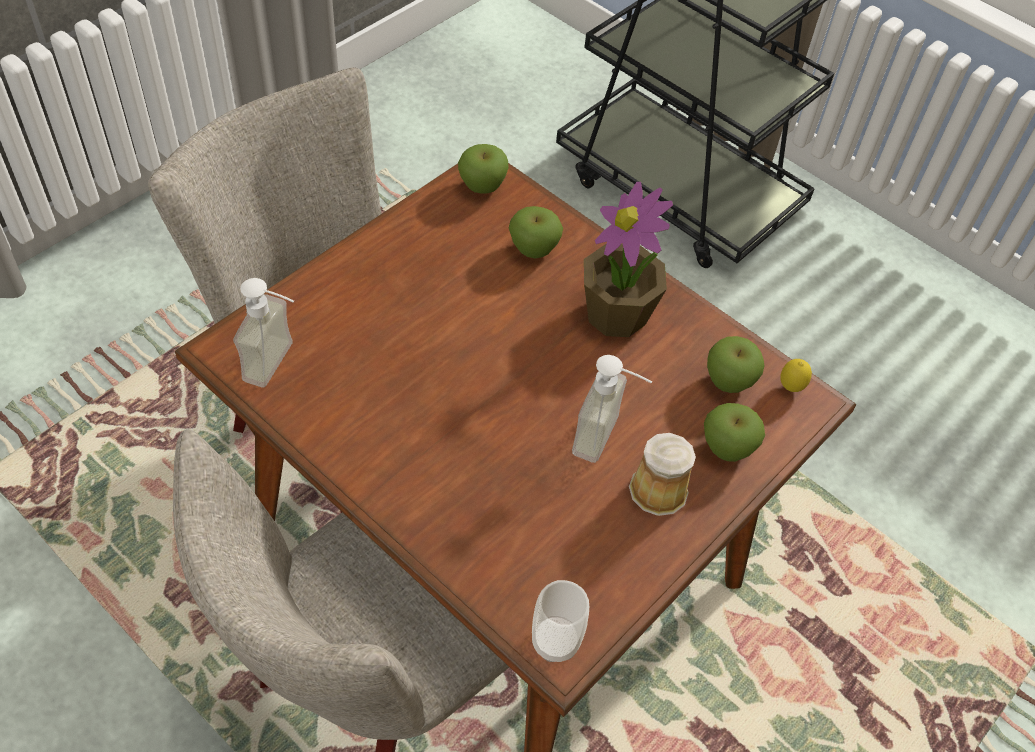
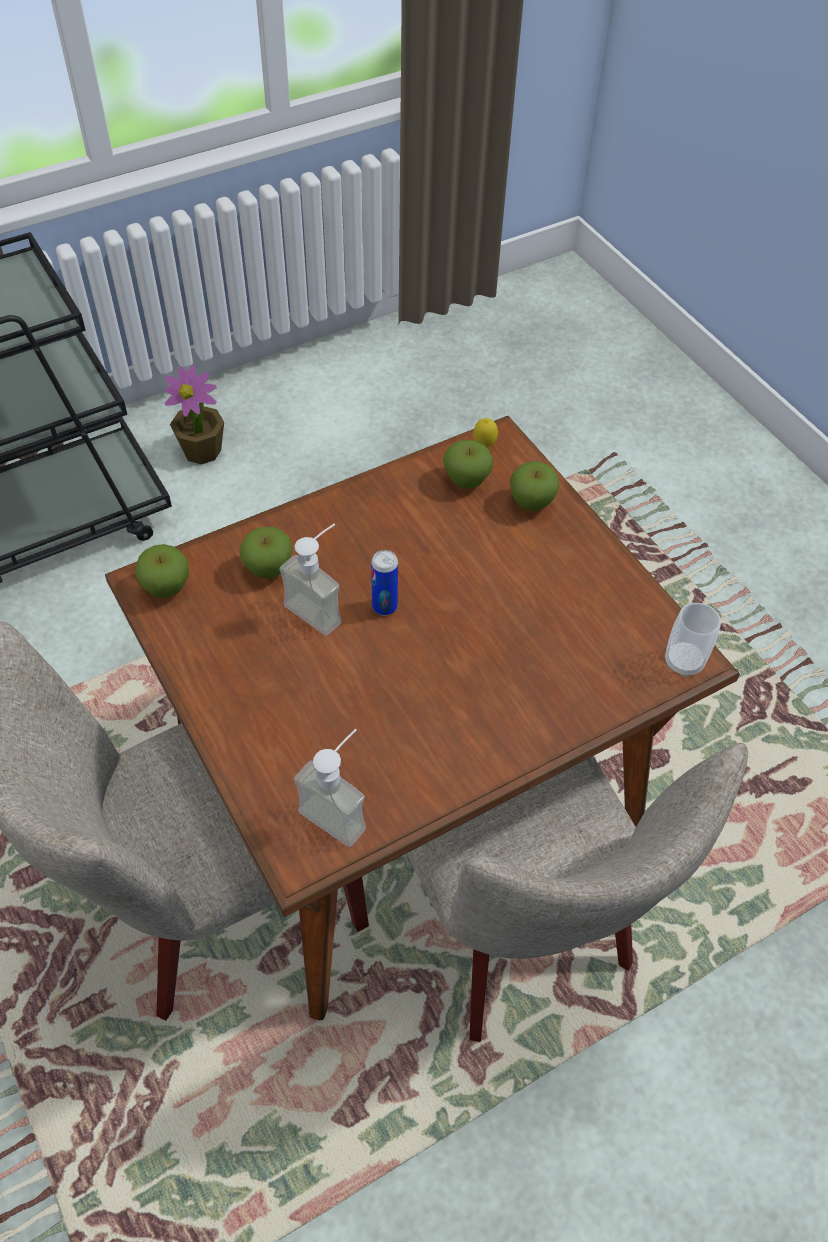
camera: 70 degrees left, 0 degrees up
(524, 347) = (384, 606): none -> can
(608, 440) = (502, 575): soap dispenser -> soap dispenser (321, 607)
(617, 315) = (370, 531): potted plant -> potted plant (202, 450)
(660, 488) = (558, 555): mug -> none

